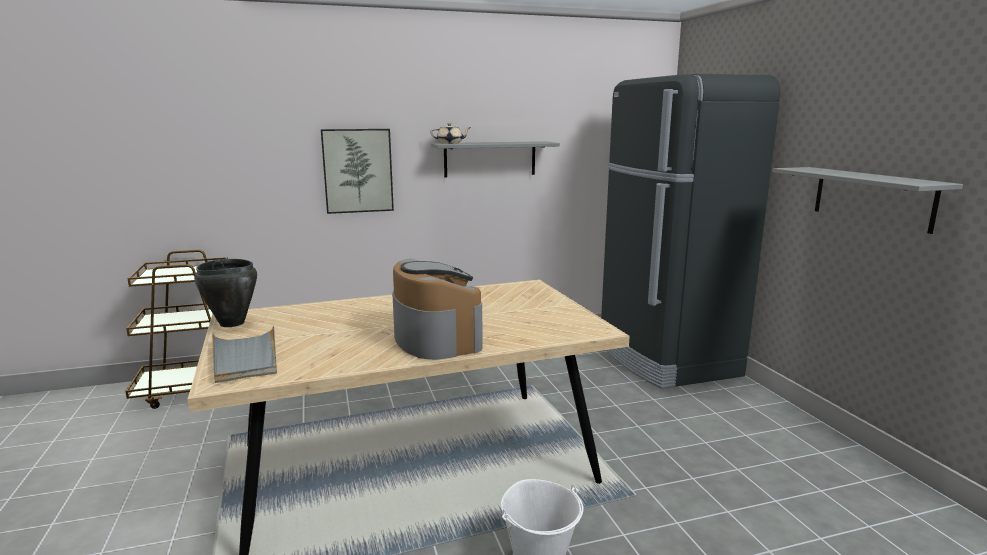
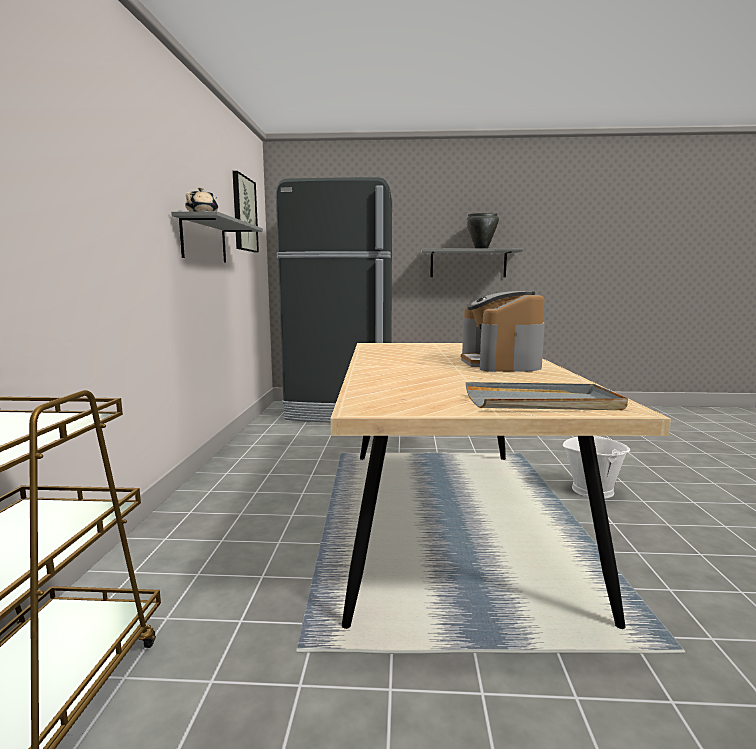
camera: 70 degrees left, 5 degrees down
(231, 323) = (402, 408): black cooking pot -> black cooking pot (481, 249)
(358, 170) = (121, 237): picture -> picture (244, 214)
(435, 338) = (500, 363): coffee machine -> coffee machine turned 90 degrees counterclockwise

